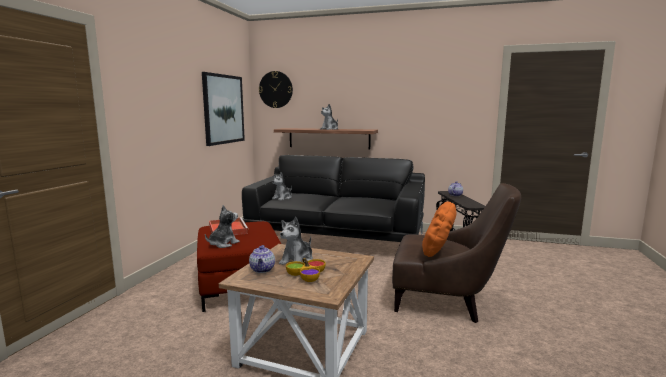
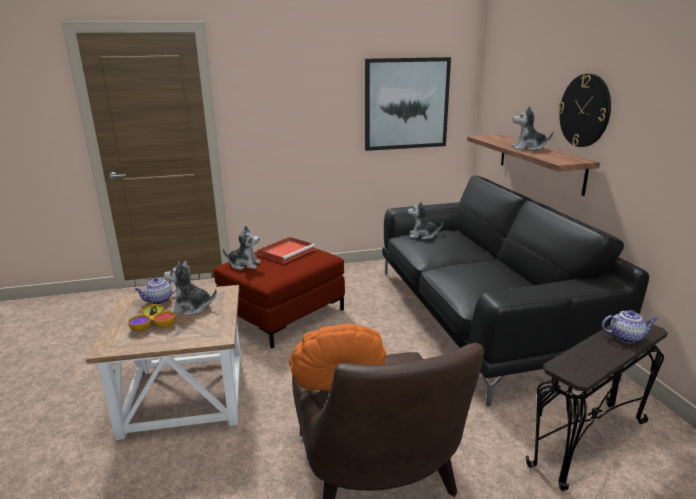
camera: 60 degrees right, 10 degrees up
(276, 89) = (499, 74): wall clock -> wall clock (584, 111)

